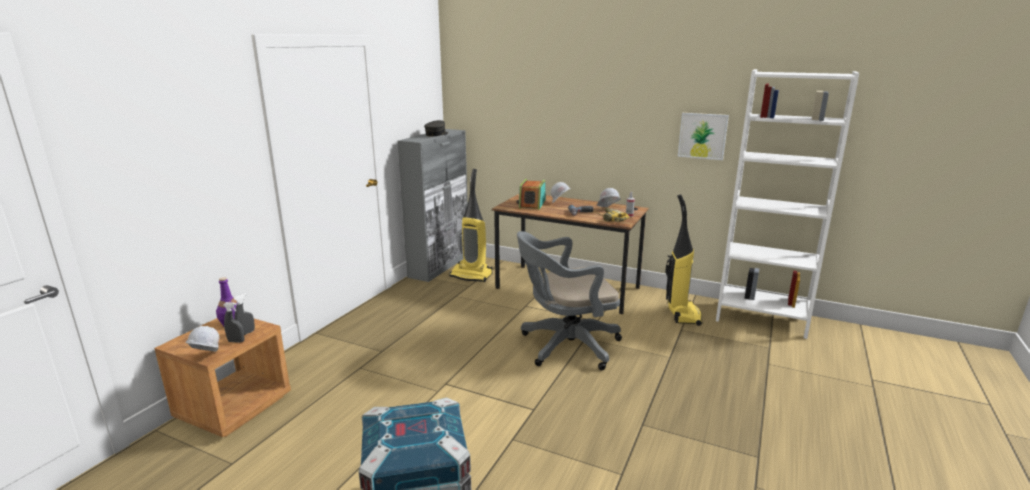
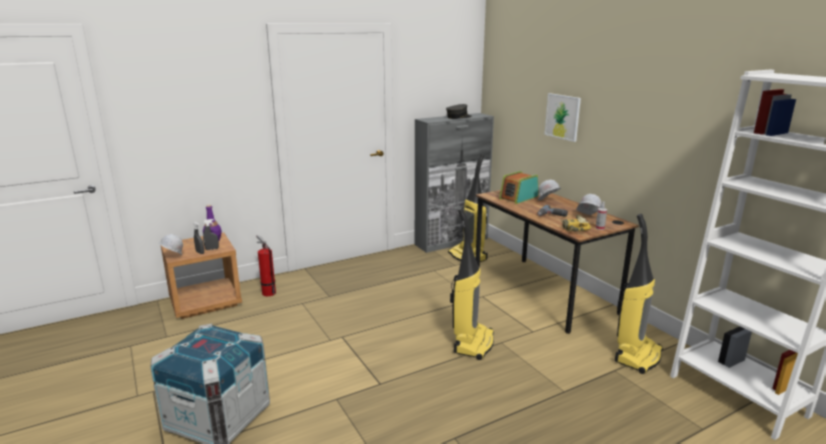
camera: 35 degrees right, 0 degrees up
(304, 370) = (268, 292): none -> fire extinguisher
(565, 346) = (472, 343): grey office chair -> vacuum cleaner
(702, 136) = (706, 149): picture -> picture (562, 116)

